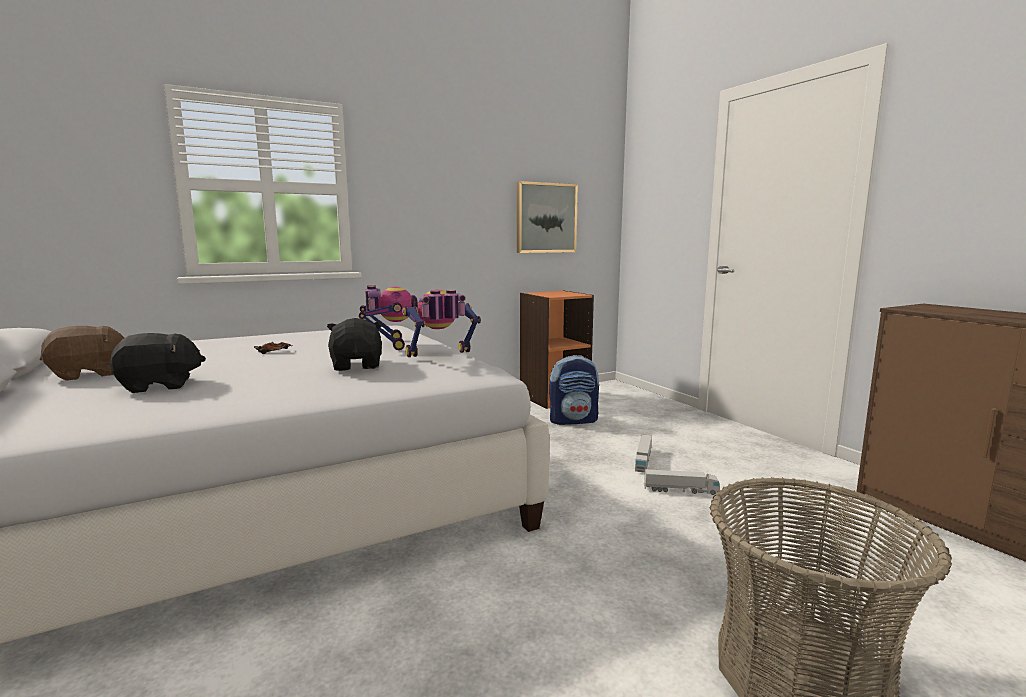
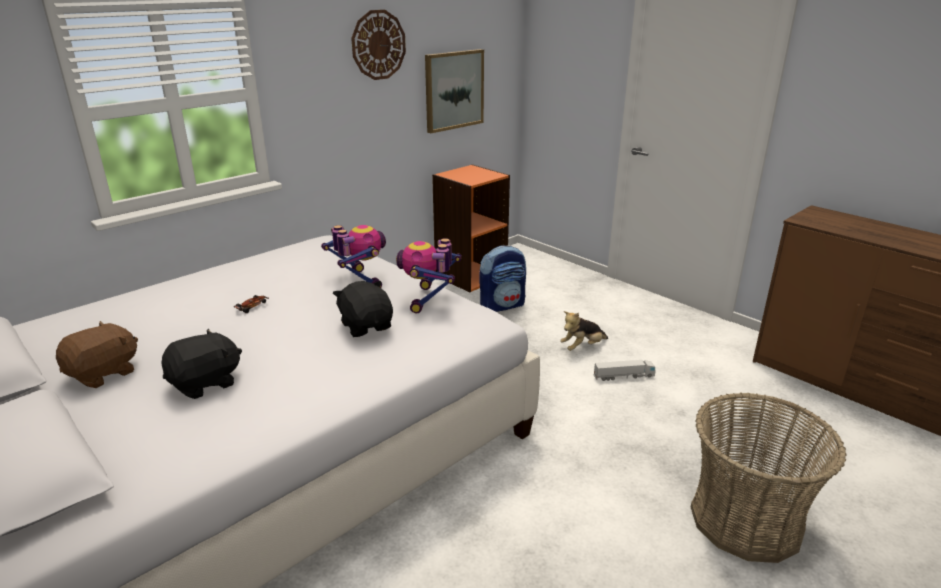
camera: 15 degrees left, 15 degrees up
(440, 356) = (430, 300): toy robot -> toy robot turned 45 degrees counterclockwise
(470, 166) = (378, 45): none -> wall clock
(643, 460) = (582, 347): toy truck -> plush toy

